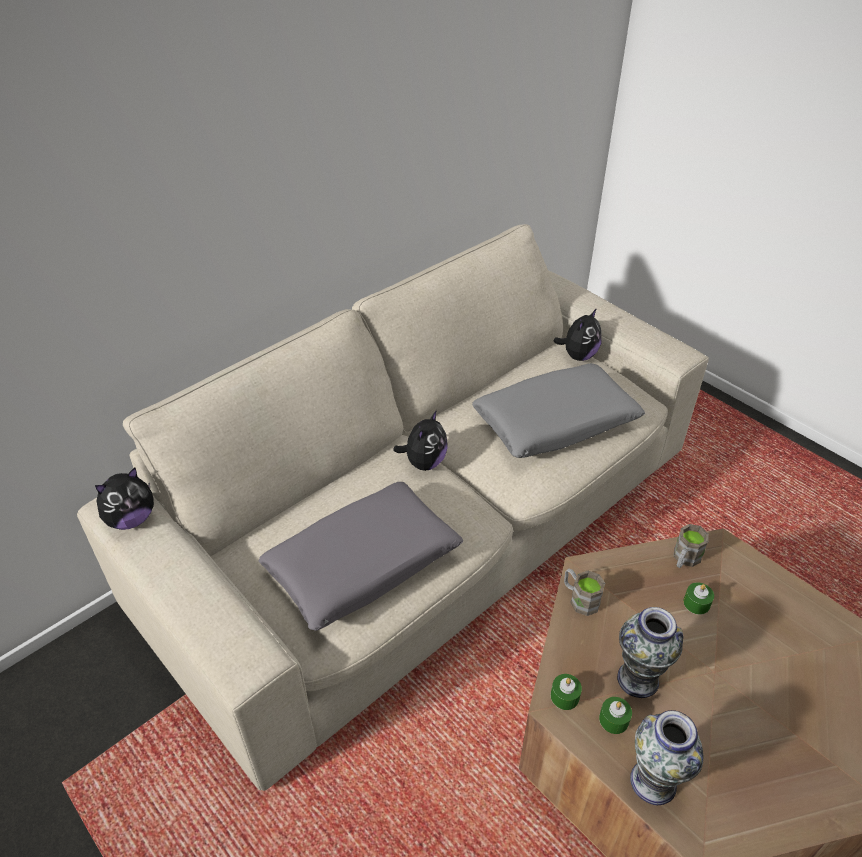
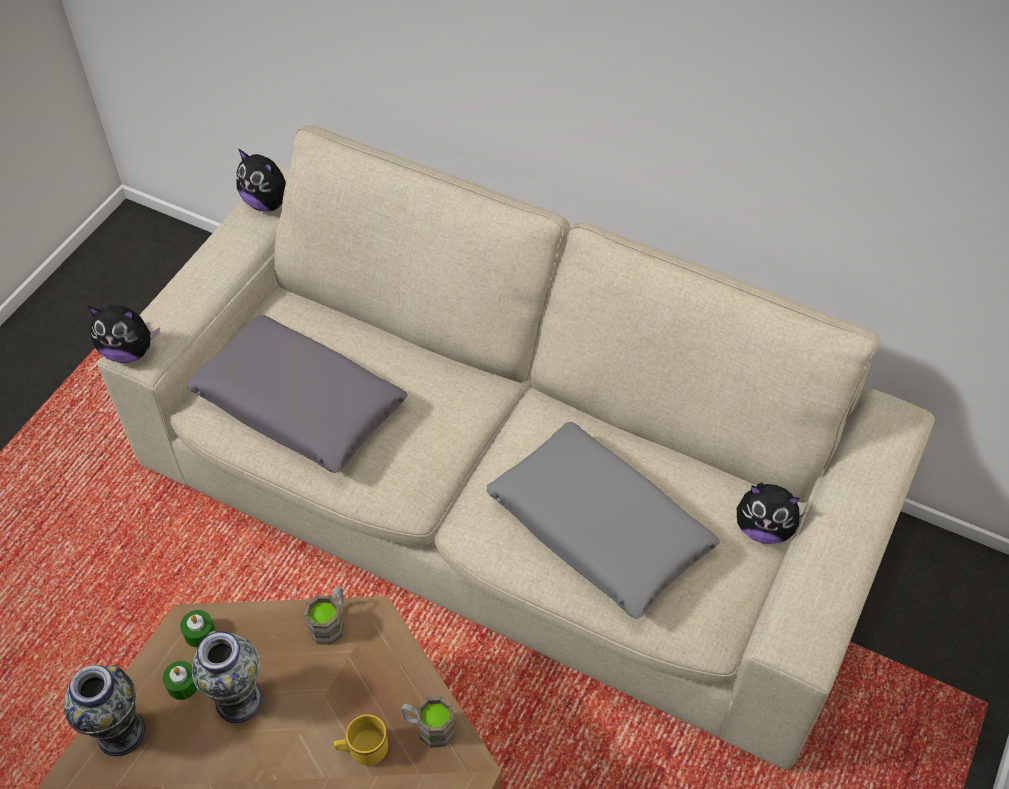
camera: 70 degrees right, 10 degrees up
(424, 462) = (472, 414): plush toy -> plush toy (129, 351)
(696, 603) = (362, 749): green candle -> yellow mug

